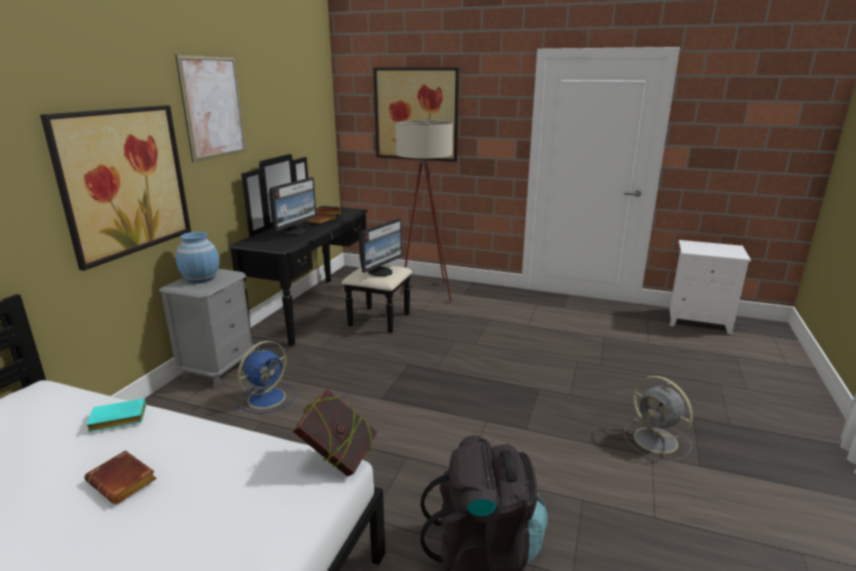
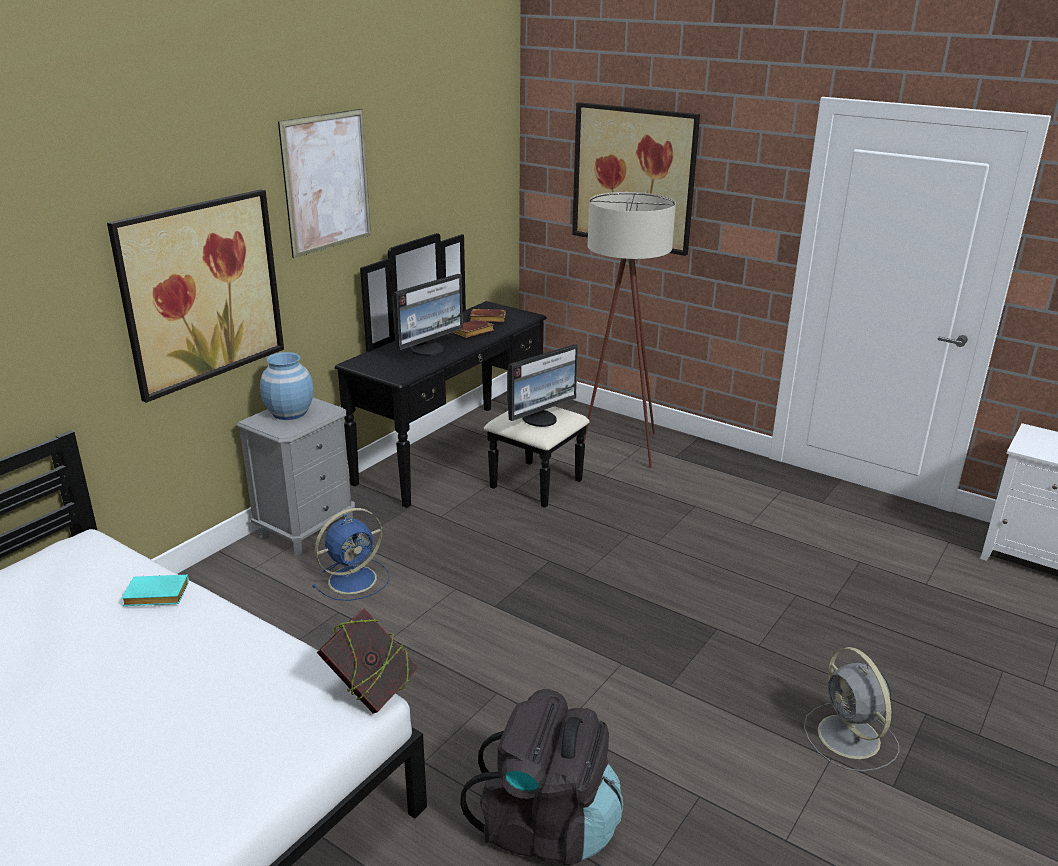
camera: 15 degrees right, 5 degrees up
(125, 481) = (146, 672): brown book -> none

